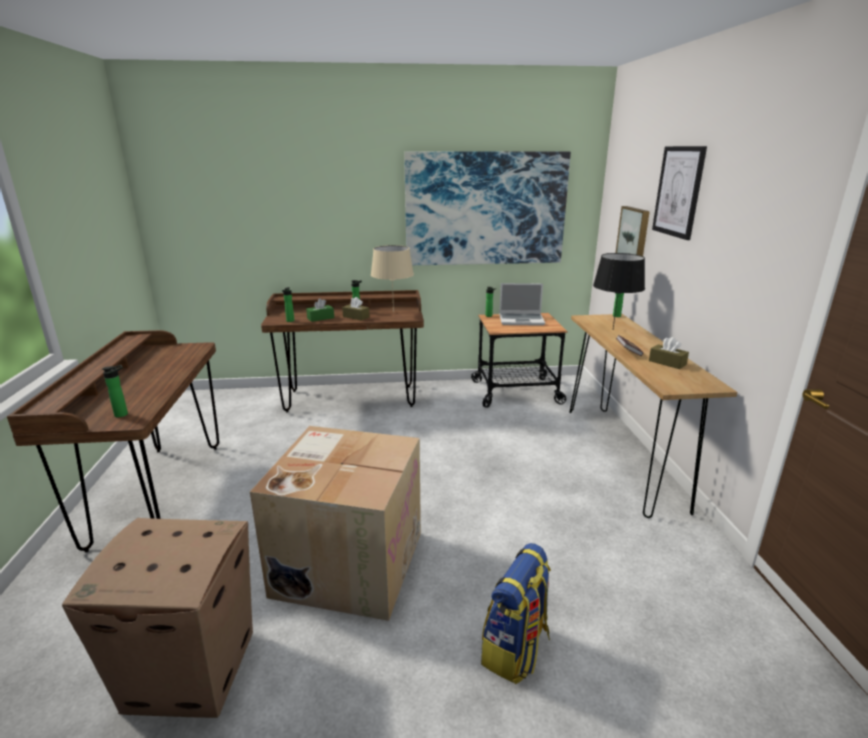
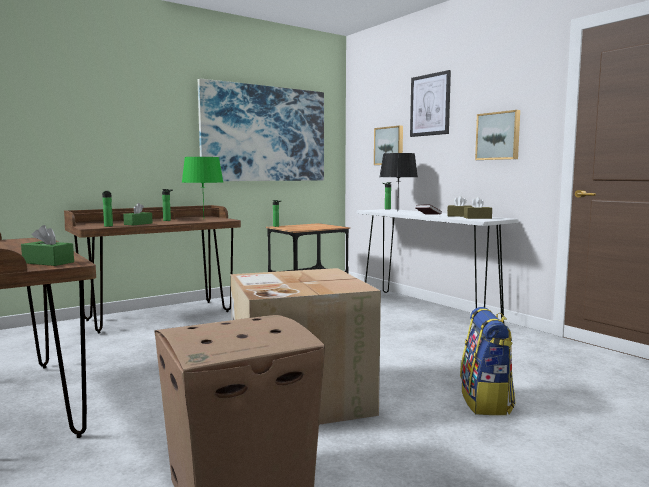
camera: 30 degrees left, 15 degrees down
(123, 414) = (48, 262): bottle -> green tissue box
(356, 317) = (173, 222): brown tissue box -> brown tissue box (477, 218)
(393, 312) = (203, 219): beige table lamp -> green table lamp
(522, 320) = (306, 226): laptop -> none
(621, 455) = (426, 309): brown console table -> white console table
(740, 264) = (498, 136): none -> picture

